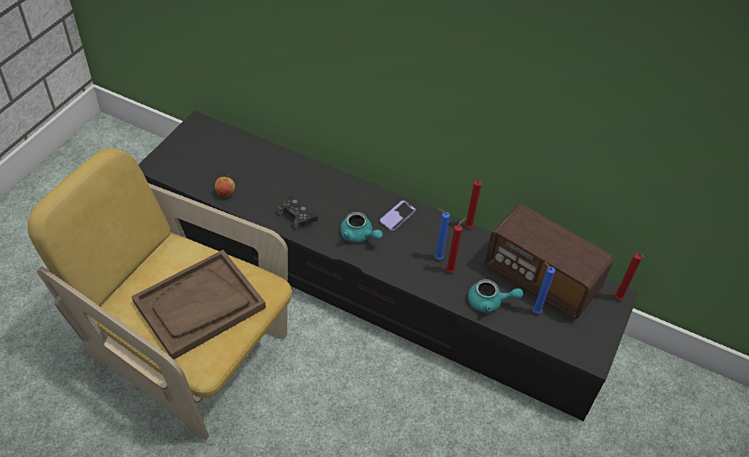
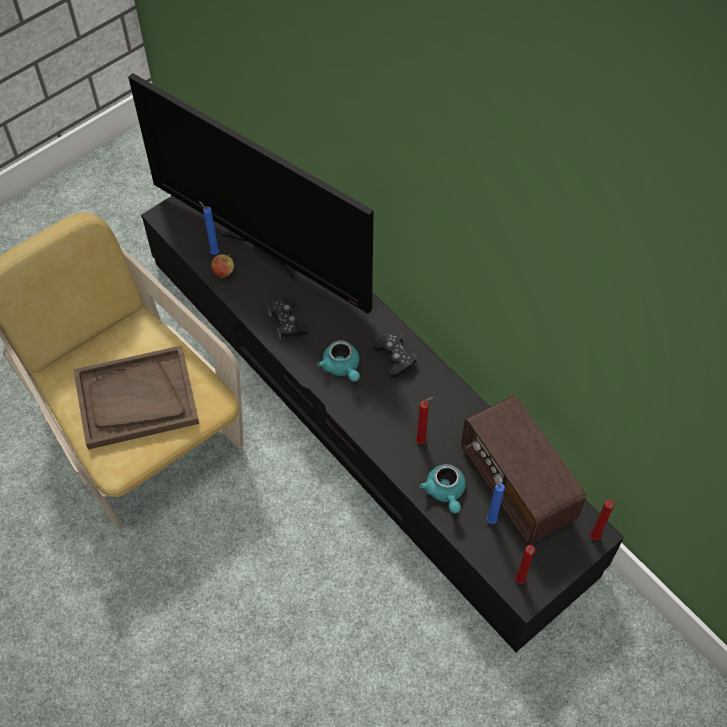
camera: 25 degrees right, 10 degrees up
(251, 169) = (263, 250): none -> television
(397, 216) = (395, 357): phone -> black game controller
(437, 258) = (414, 421): blue candle -> blue candle (213, 252)
(469, 228) = (468, 396): red candle -> red candle (519, 582)
(489, 302) = (445, 492): turquoise teapot -> turquoise teapot turned 45 degrees clockwise

